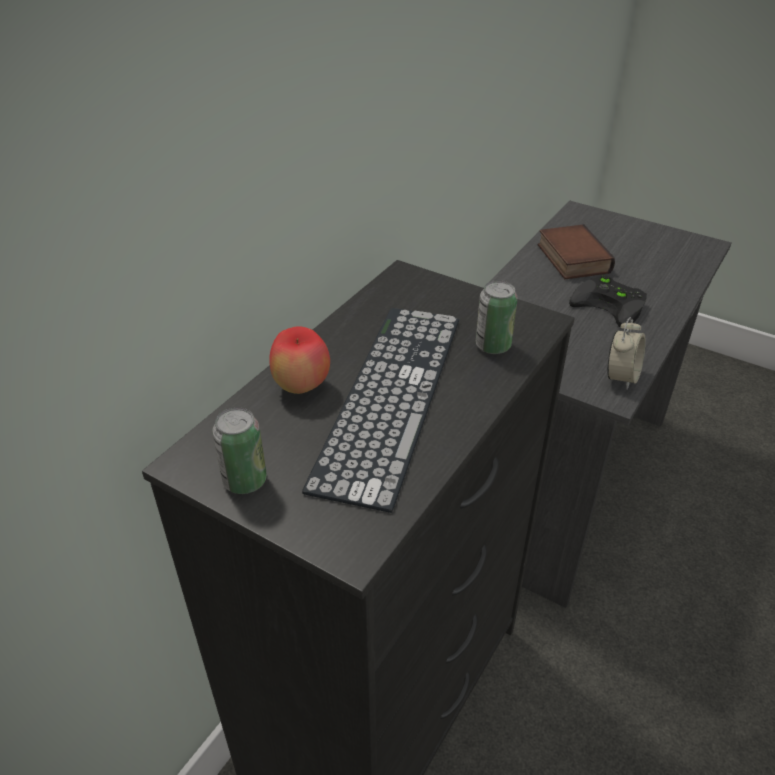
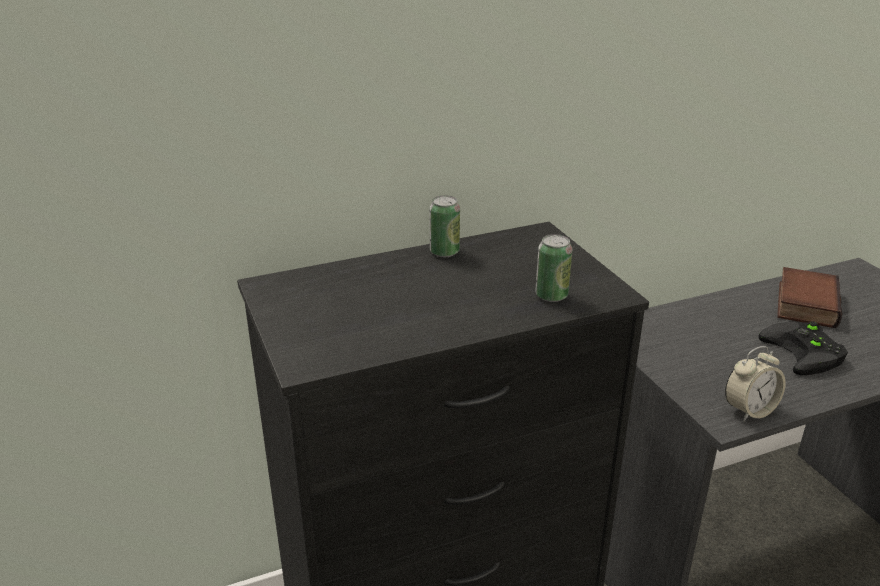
camera: 35 degrees right, 10 degrees down
(245, 481) = (285, 306): can -> can (444, 252)
(301, 386) = (381, 271): apple -> none
(390, 396) = (434, 298): keyboard -> none

